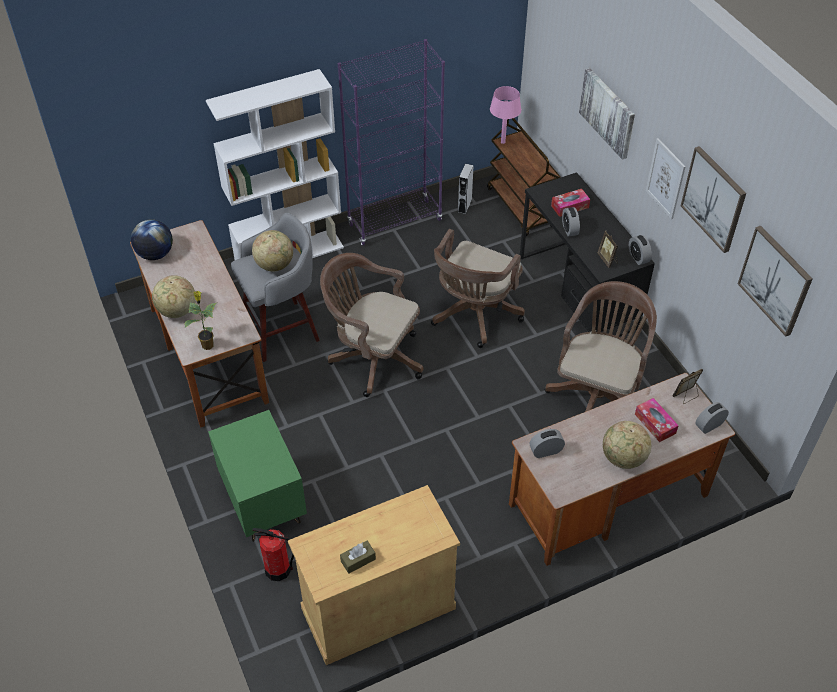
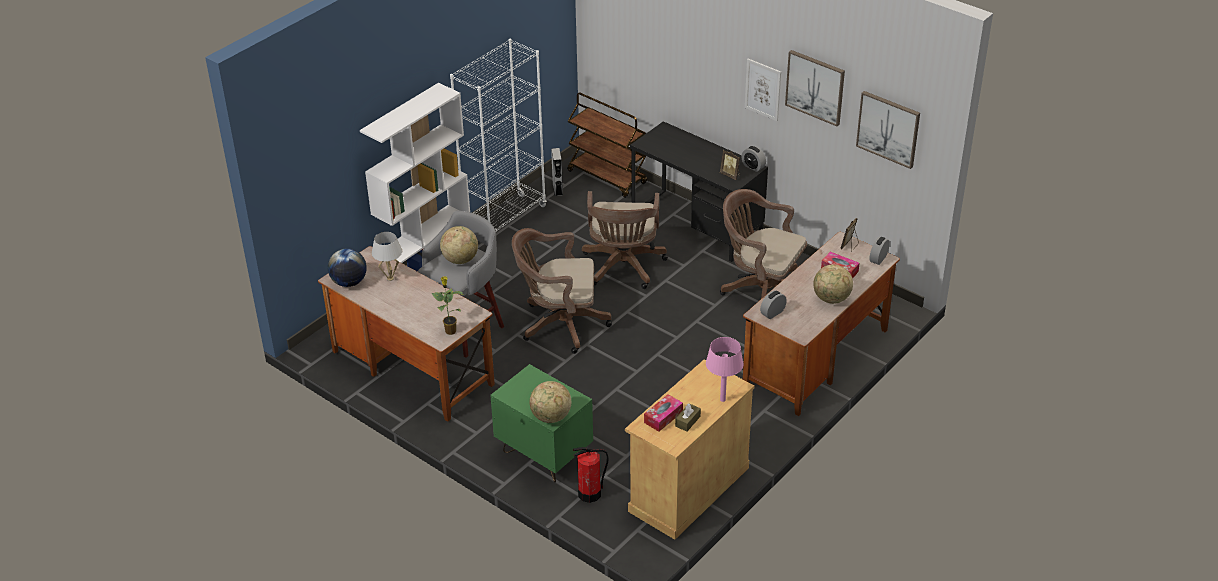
camera: 25 degrees left, 10 degrees down
(177, 311) = (404, 316): globe -> globe (551, 417)
(194, 263) = (390, 278): none -> white table lamp
(395, 222) = (505, 219): purple bookcase -> white bookcase
(502, 142) = (578, 120): pink table lamp -> pink table lamp (722, 400)
(569, 229) = (686, 163): alarm clock -> none
(570, 206) = (675, 147): tissue box -> tissue box (663, 417)
(597, 394) = (760, 291): brown office chair -> brown office chair turned 60 degrees counterclockwise
(608, 112) = (689, 55): picture -> none

